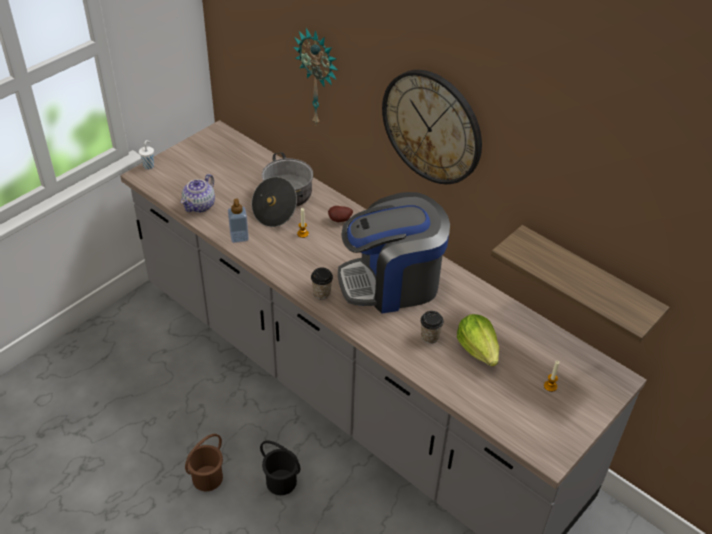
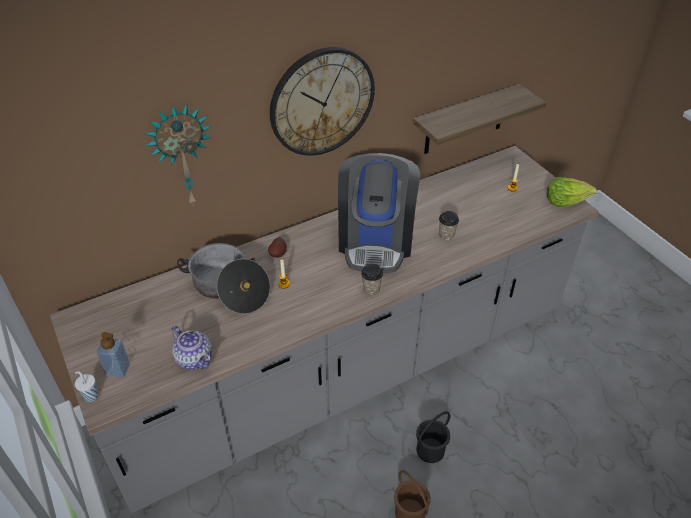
camera: 70 degrees left, 0 degrees up
(239, 237) = (264, 334): soap dispenser -> soap dispenser (118, 369)
(478, 350) = (467, 212): lettuce -> lettuce (565, 201)

